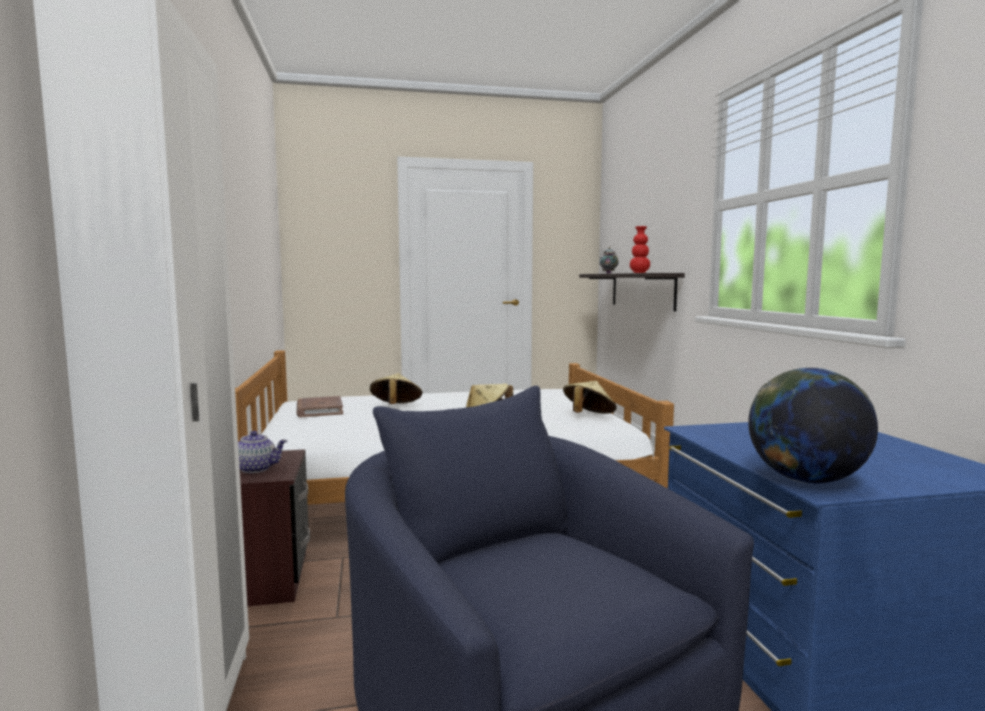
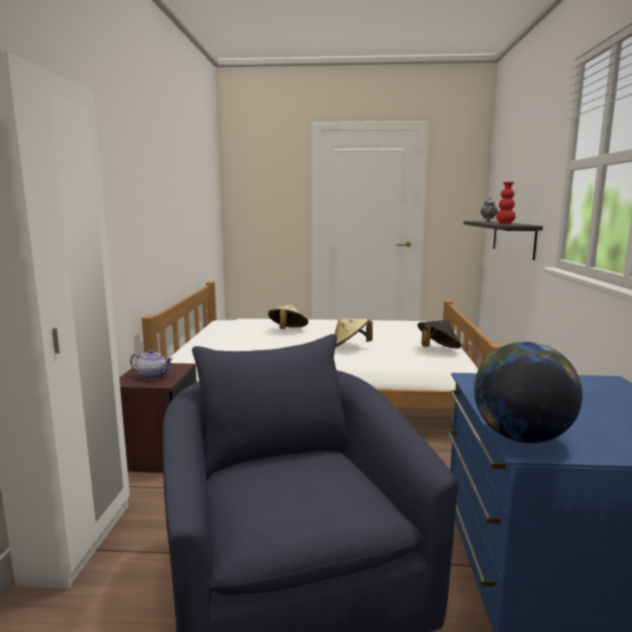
camera: 15 degrees right, 5 degrees up
(319, 410) = (230, 329): brown book -> none
(588, 416) = (437, 350): beige hat -> black hat

